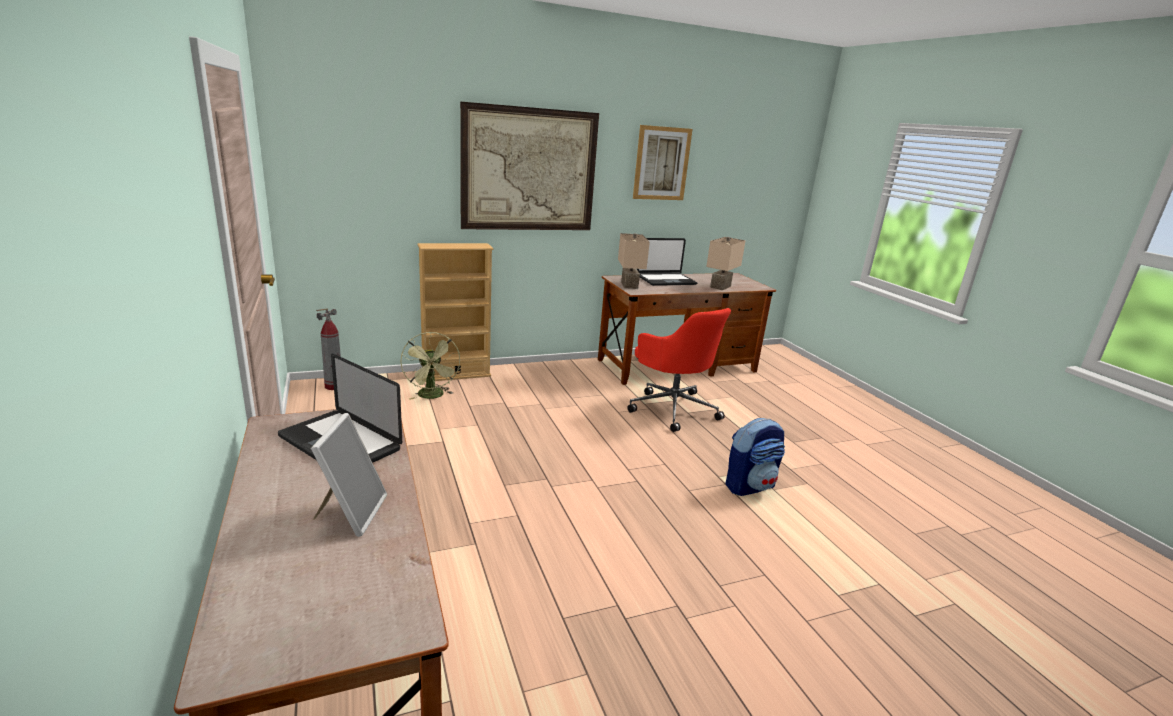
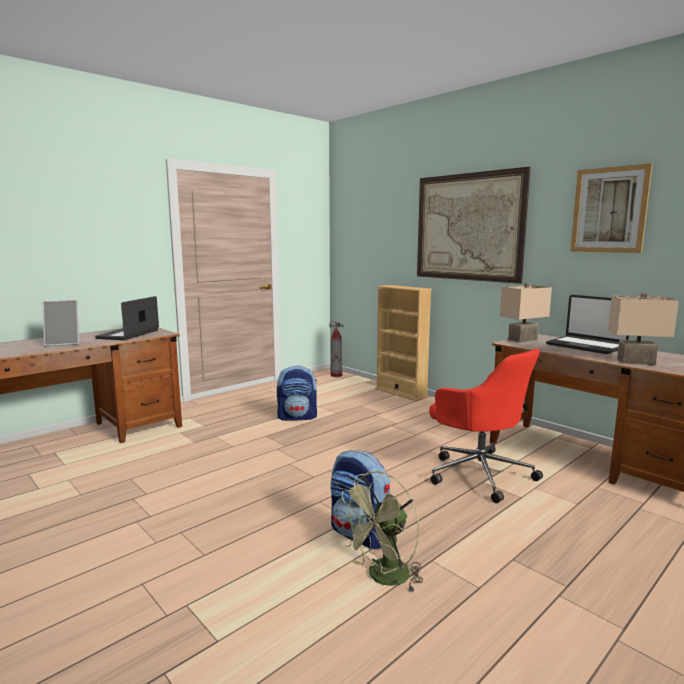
camera: 70 degrees right, 10 degrees down
(432, 396) = (358, 395): green fan -> green fan (383, 578)
(463, 450) = (297, 417): none -> backpack
(672, 408) = (479, 473): red office chair -> red office chair turned 75 degrees counterclockwise

